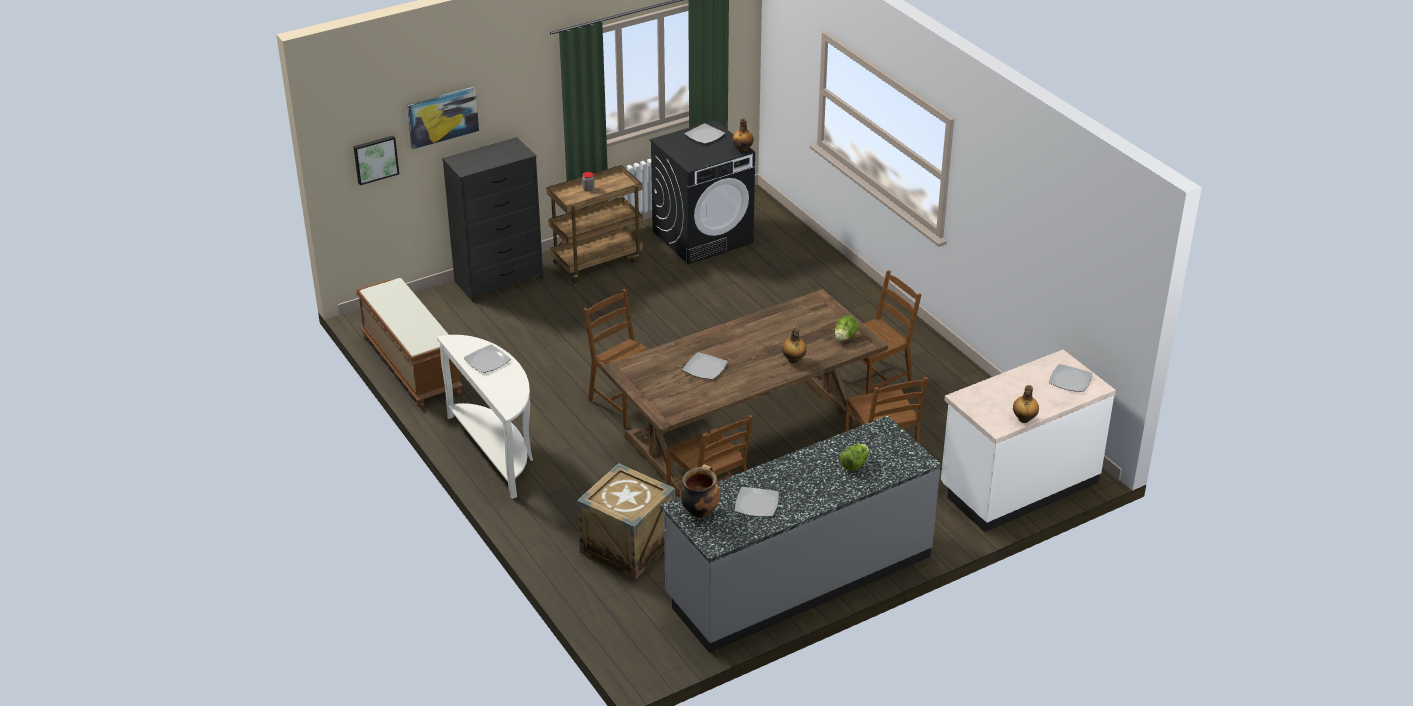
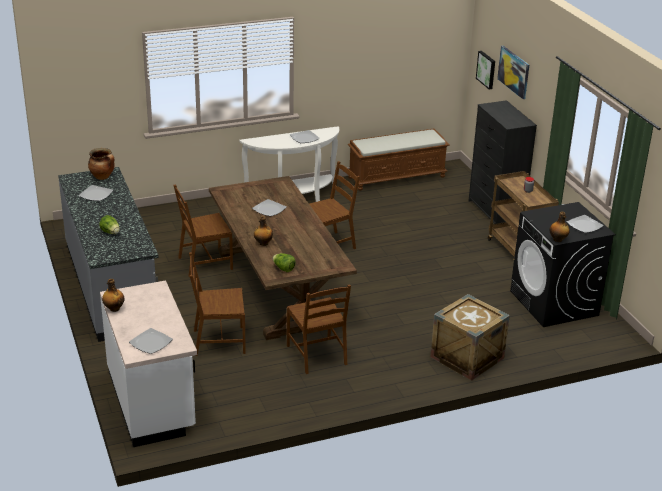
camera: 100 degrees right, 5 degrees down
(627, 546) = (178, 230): crate -> crate (467, 357)

